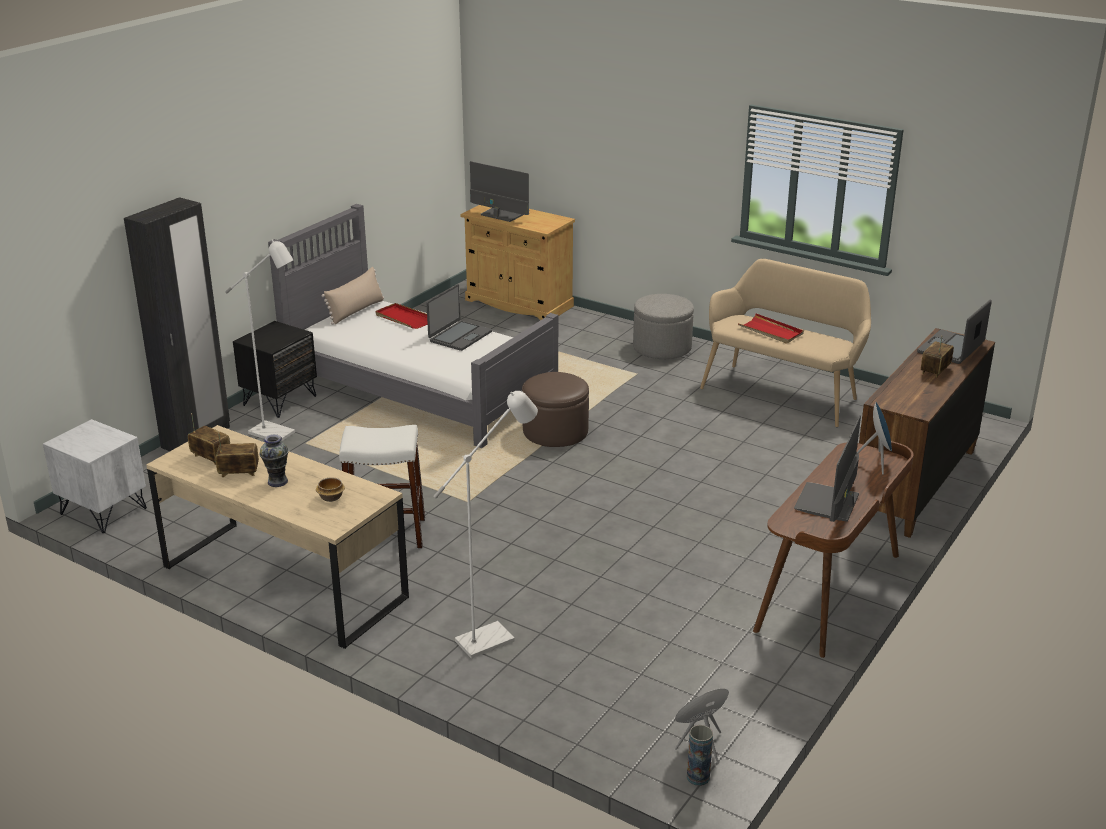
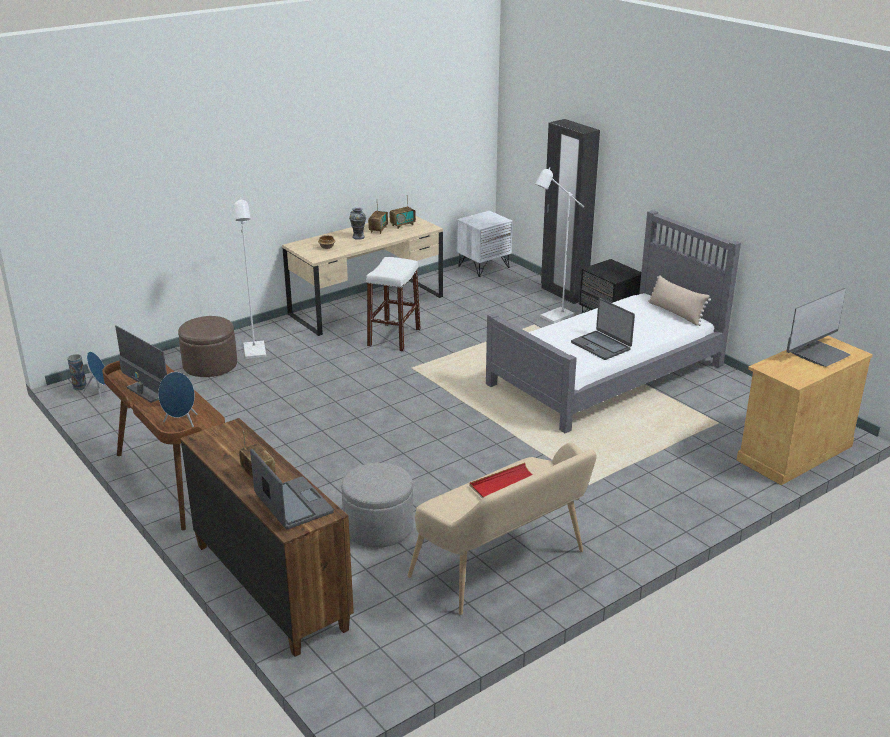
camera: 110 degrees right, 0 degrees up
(404, 318) = (651, 329): red tray -> none
(555, 431) = (495, 419): brown ottoman -> brown ottoman (210, 364)
(662, 348) = (648, 516): grey ottoman -> grey ottoman (378, 527)

